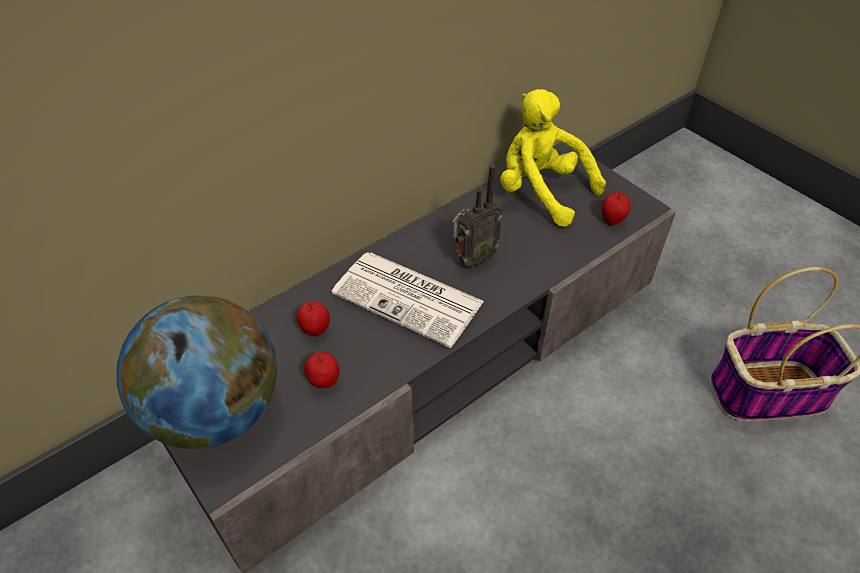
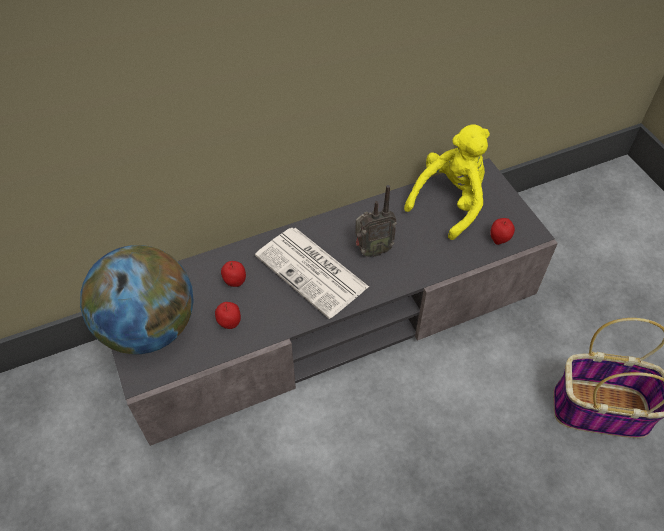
camera: 15 degrees right, 5 degrees up
(541, 192) = (449, 202): yellow plush toy -> yellow plush toy turned 75 degrees clockwise

